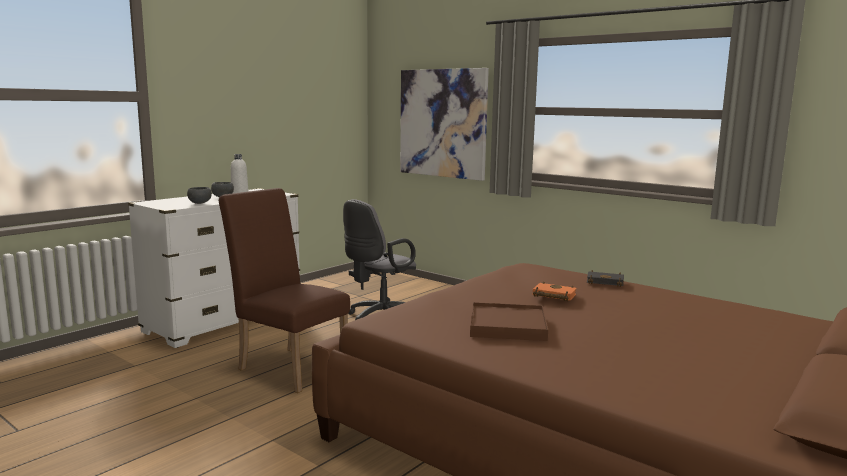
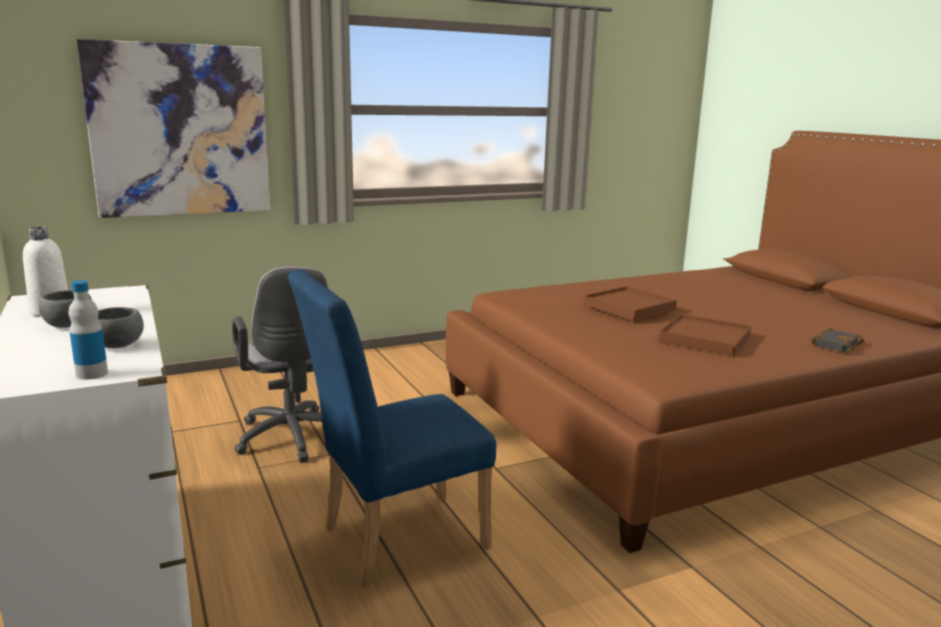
camera: 65 degrees left, 5 degrees up
(163, 205) = (92, 374): none -> bottle
(288, 366) = (393, 539): brown chair -> blue chair
(552, 296) = (629, 307): orange book -> brown tray
(606, 282) = (590, 285): black book -> black book (835, 344)

